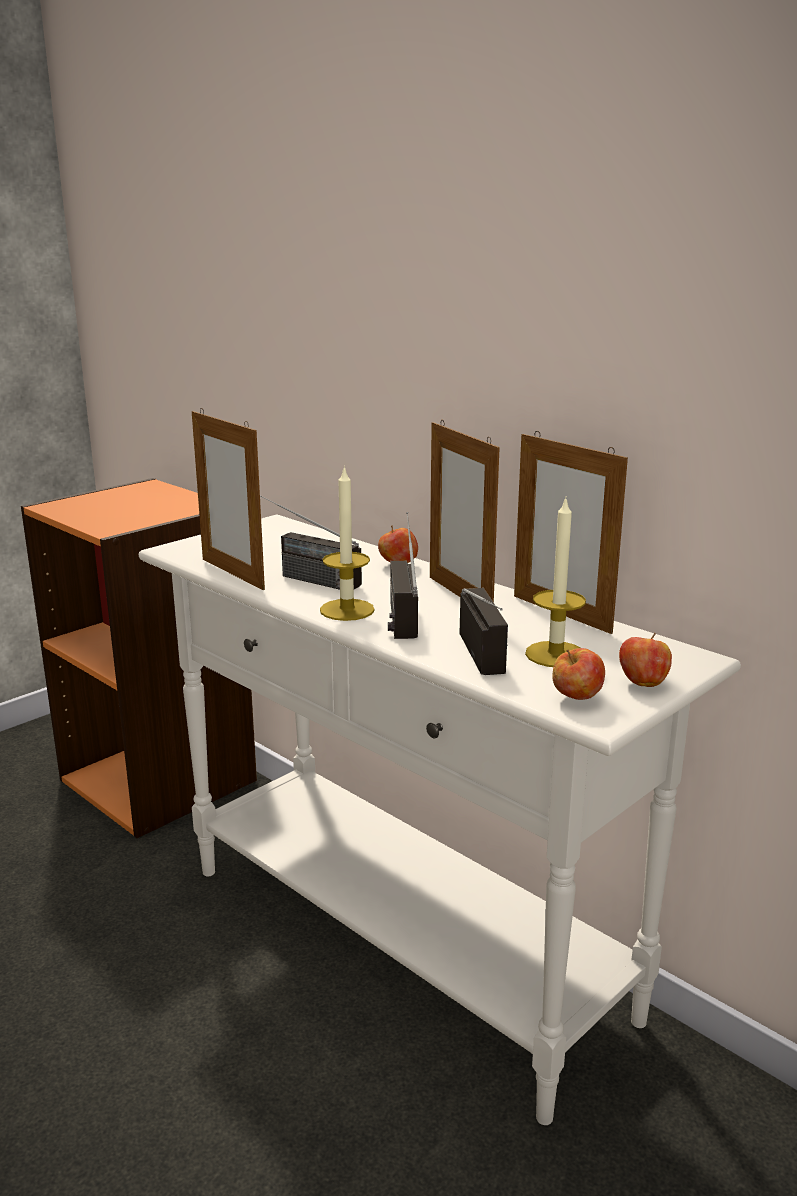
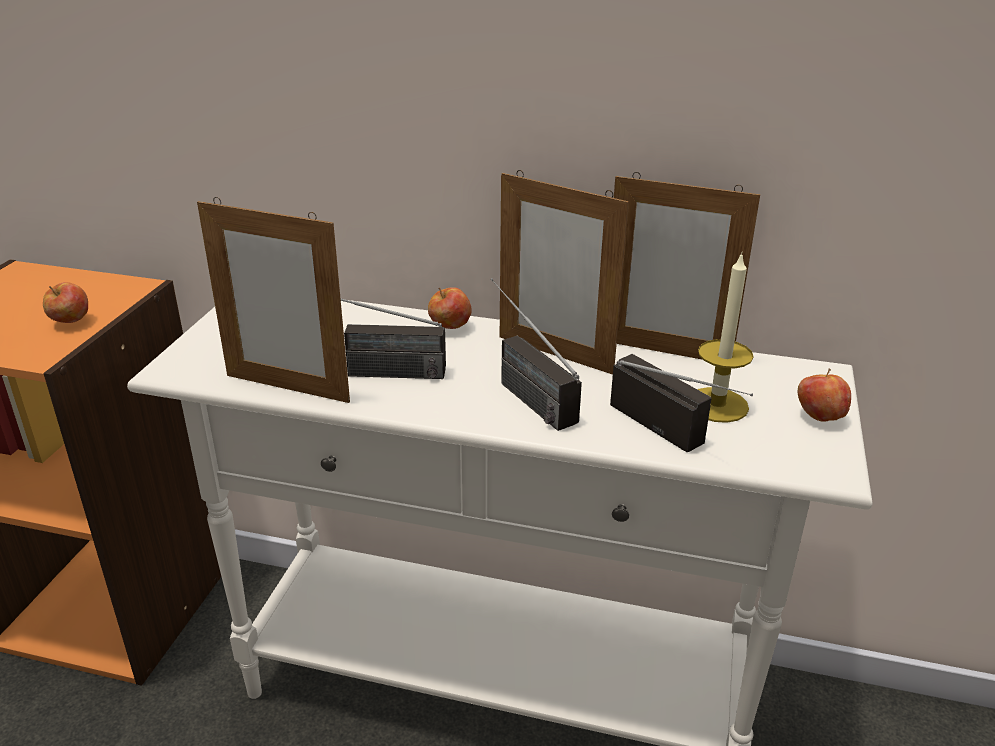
camera: 30 degrees left, 10 degrees up
(347, 610) = (469, 405): candle -> none
(577, 698) = (793, 454): apple -> apple (71, 322)

